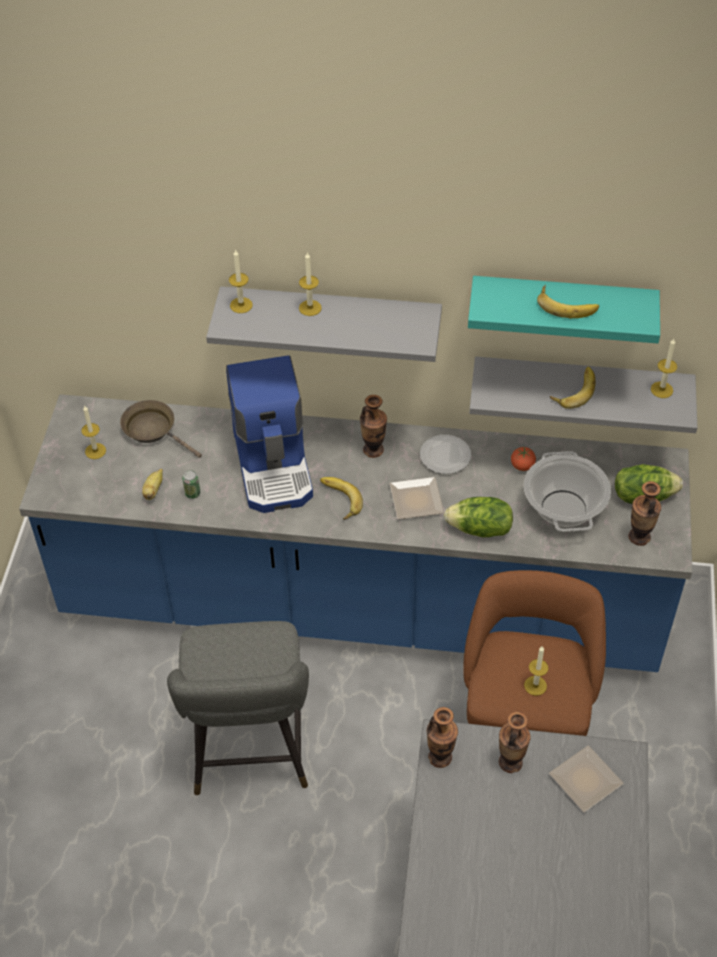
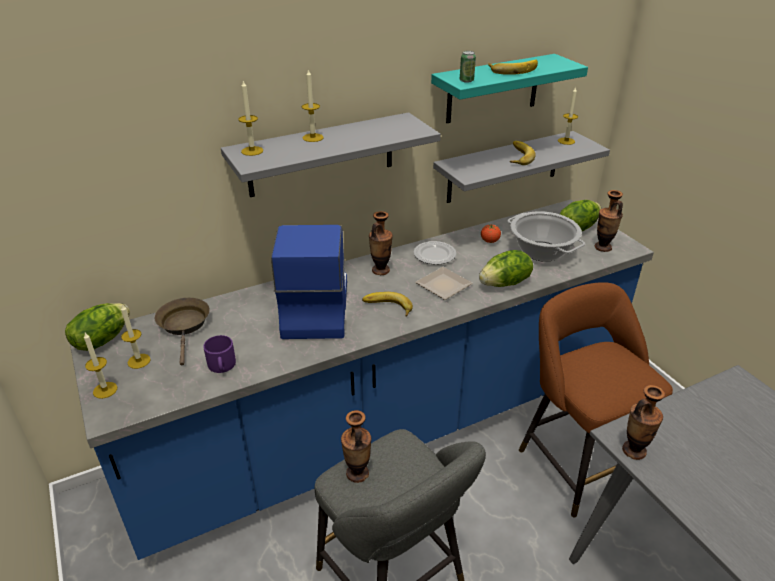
camera: 35 degrees left, 15 degrees down
(81, 412) = (101, 339): none -> lettuce
(153, 430) = (184, 325): brown frying pan -> brown frying pan turned 75 degrees clockwise
(153, 490) = (222, 366): banana -> purple mug
(192, 493) = (261, 353): can -> can (466, 80)
(274, 465) = (314, 307): coffee machine -> coffee machine turned 135 degrees counterclockwise
(510, 762) = (681, 425): vase -> vase (357, 473)
(535, 685) = (617, 376): candle -> candle (105, 390)
(582, 780) = (736, 409): plate -> none

